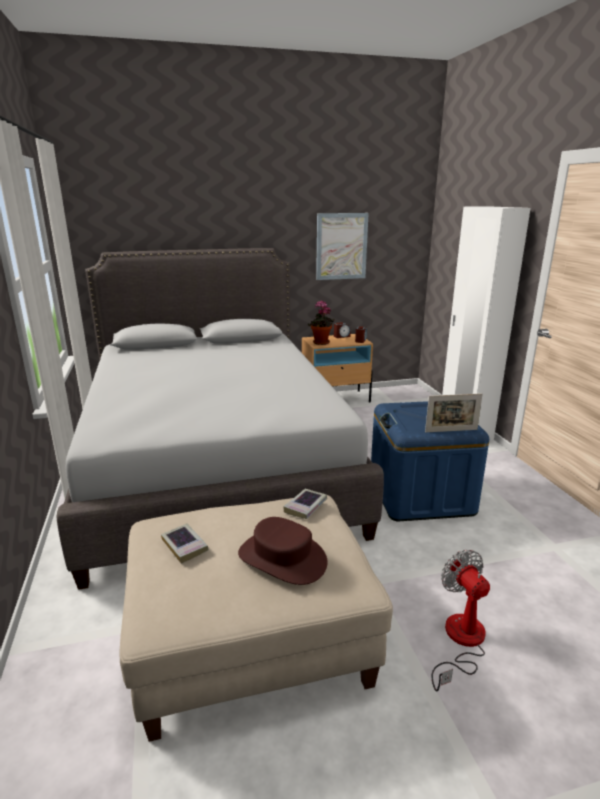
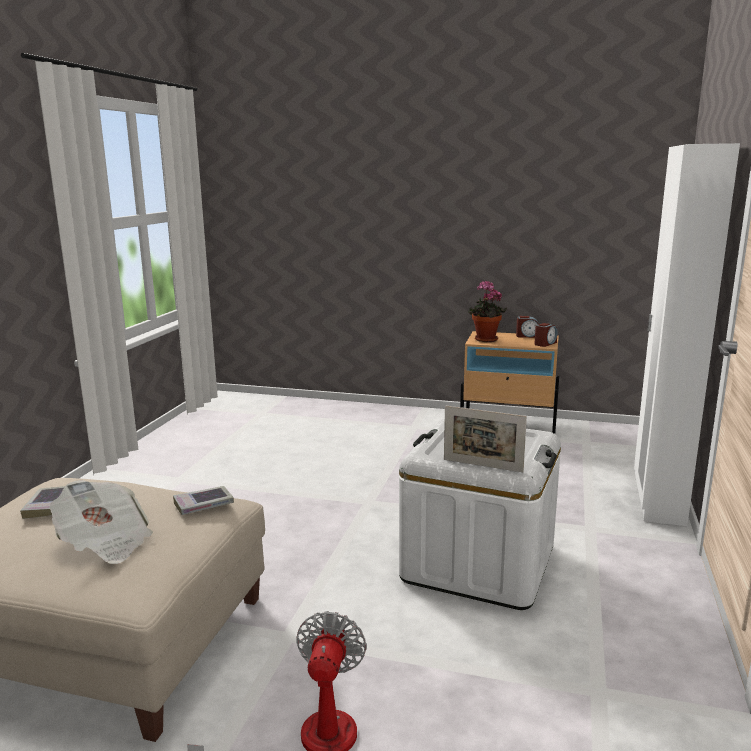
camera: 30 degrees right, 5 degrees down
(215, 463) = (280, 463): grey bed -> none
(282, 558) = (105, 542): brown hat -> newspaper
(341, 246) = (535, 209): picture -> none
(420, 495) = (478, 563): blue storage box -> white storage box

